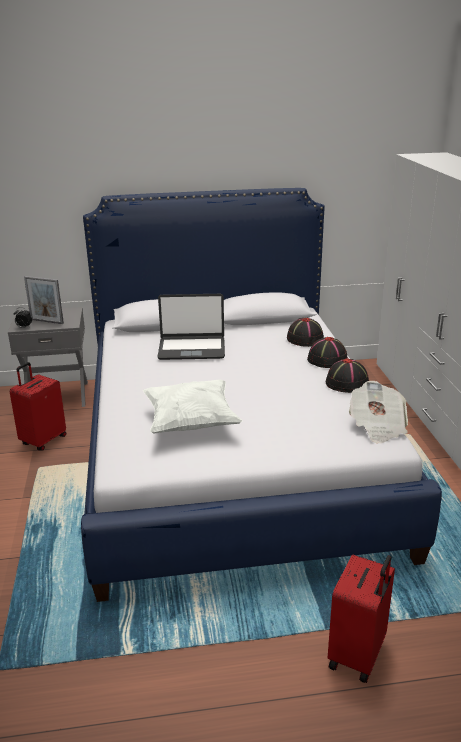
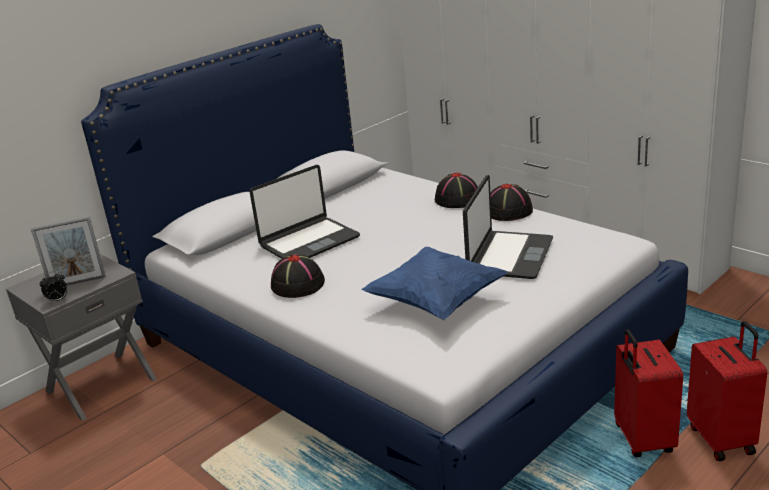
camera: 35 degrees left, 0 degrees up
(43, 440) = (159, 437): red suitcase -> red suitcase (642, 440)
(191, 423) = (436, 302): white pillow -> blue pillow
(290, 415) = (509, 256): none -> laptop
(305, 338) = (404, 189): black hat -> black hat (297, 284)
(377, 426) = (591, 233): newspaper -> none

